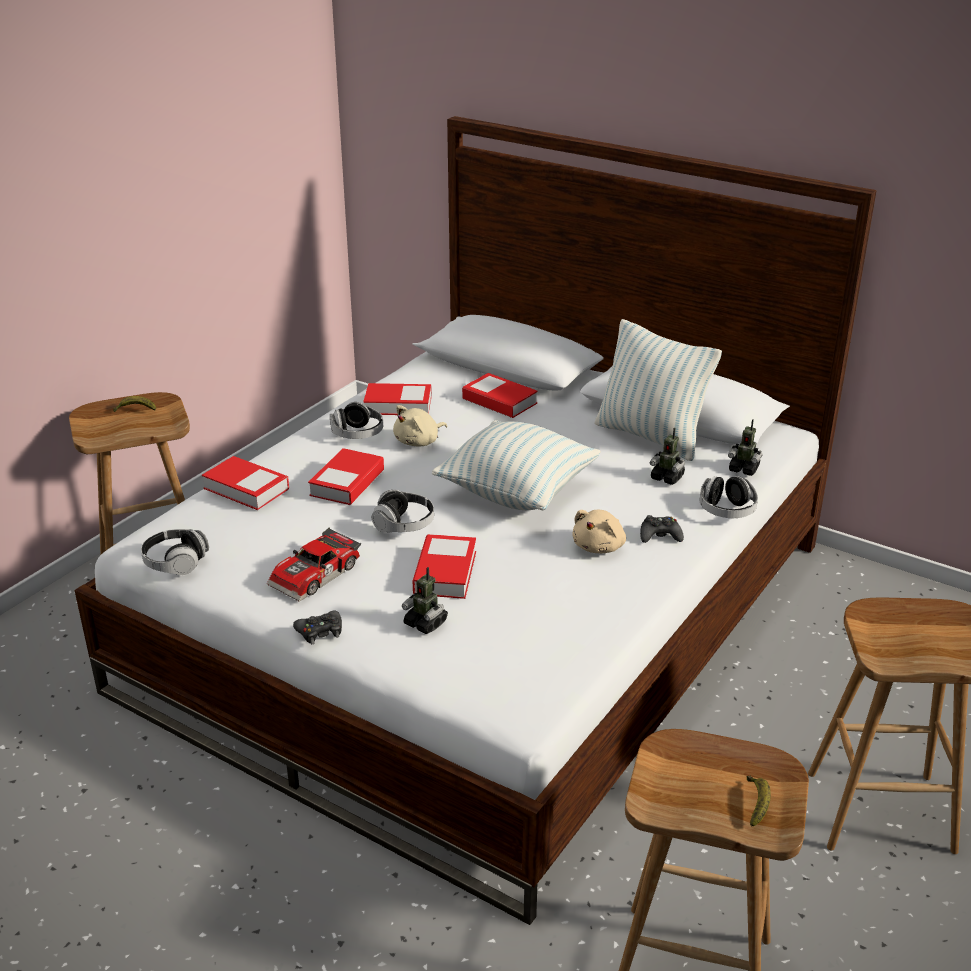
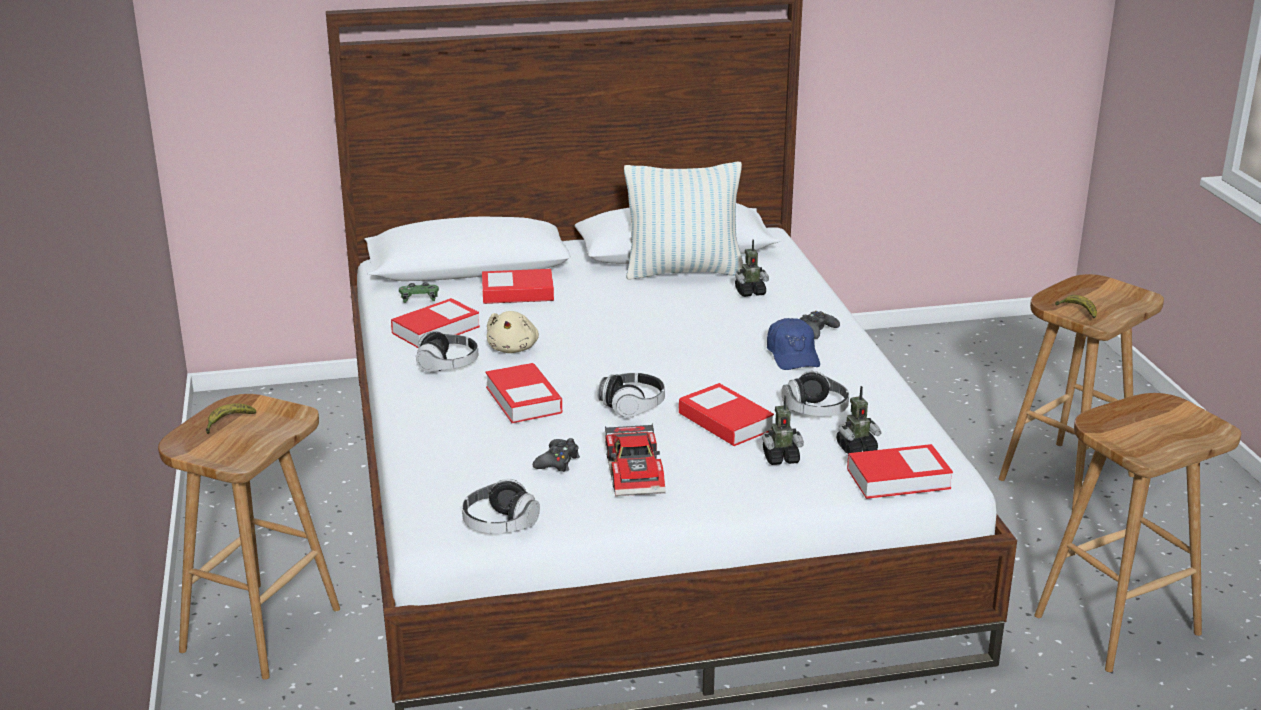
camera: 45 degrees left, 5 degrees down
(246, 489) = (444, 444): book -> book (898, 479)
(320, 632) = (719, 504): black game controller -> black game controller (557, 462)
(429, 378) = (419, 300): none -> green game controller
(517, 492) = (666, 348): pillow -> none
(600, 546) = (793, 355): beige plush toy -> blue cap
(726, 511) = (827, 296): headphones -> headphones (815, 411)
(744, 469) = (788, 265): toy robot -> toy robot (856, 448)
(757, 804) = (1185, 426): banana -> banana (1077, 311)

